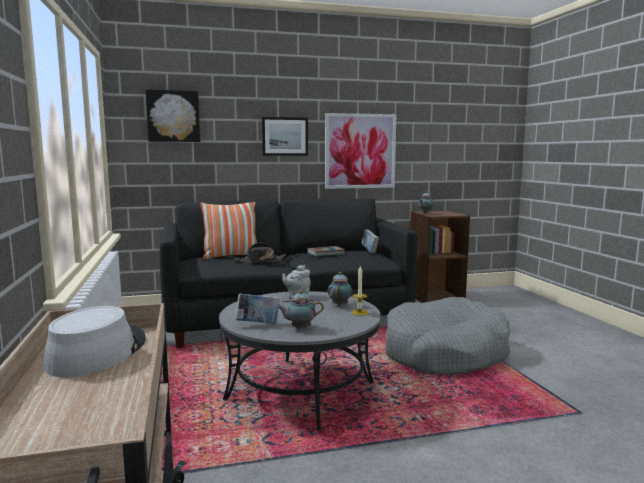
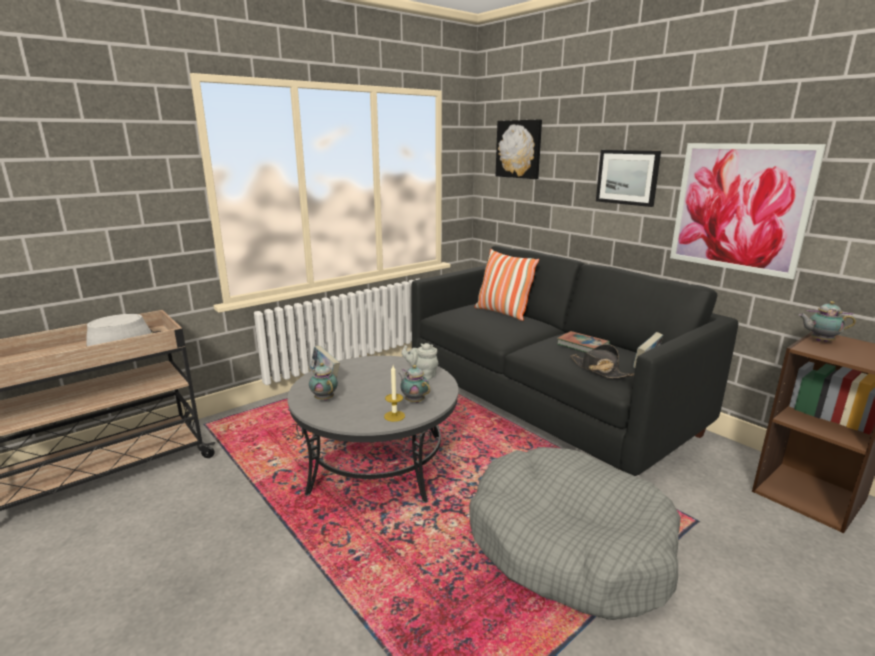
camera: 65 degrees right, 10 degrees up
(260, 261) = (497, 327): black hat -> black hat (599, 370)
(340, 305) = (414, 401): teapot -> teapot turned 120 degrees counterclockwise

